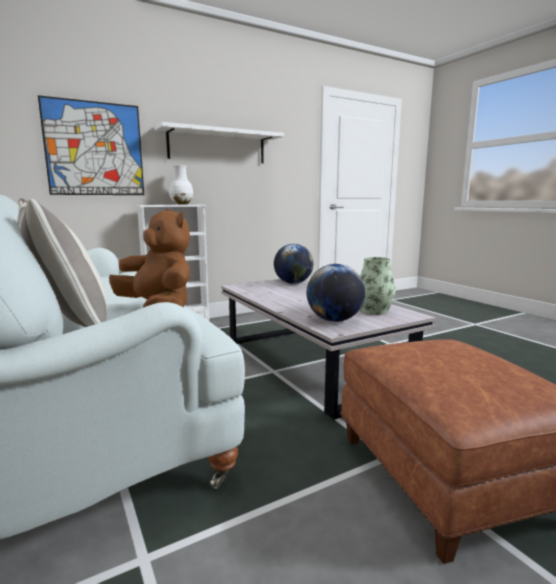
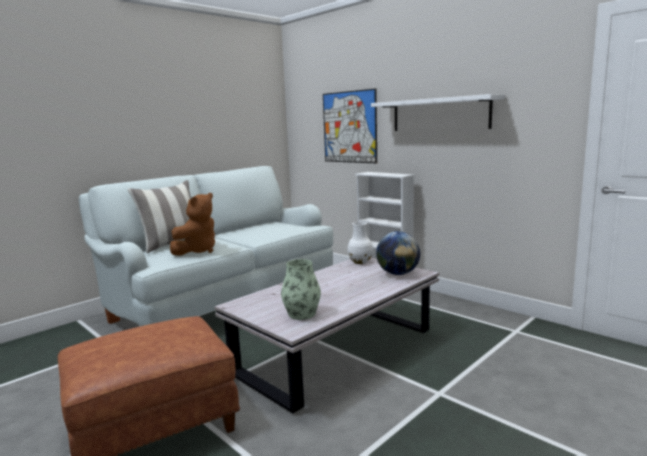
camera: 75 degrees right, 0 degrees up
(181, 204) = (392, 174): white vase -> white vase (360, 262)
(334, 320) = (262, 302): globe -> none

